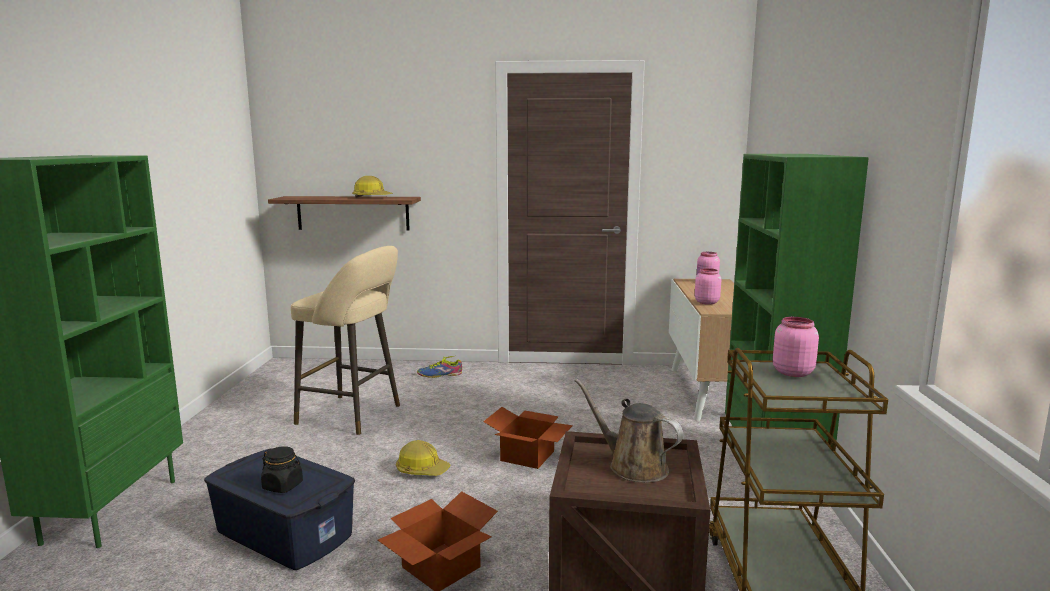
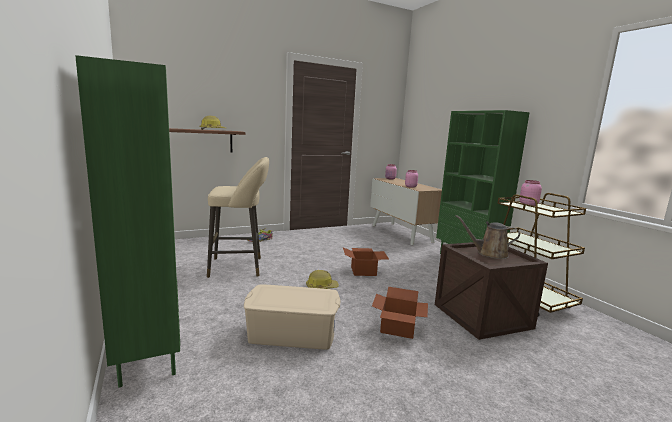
camera: 30 degrees left, 0 degrees up
(283, 486) = (303, 301): black jar -> none
(284, 532) = (292, 333): blue storage box -> beige storage box

